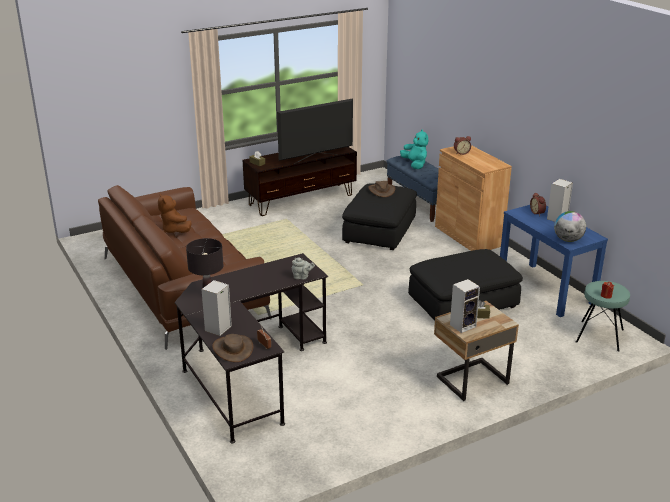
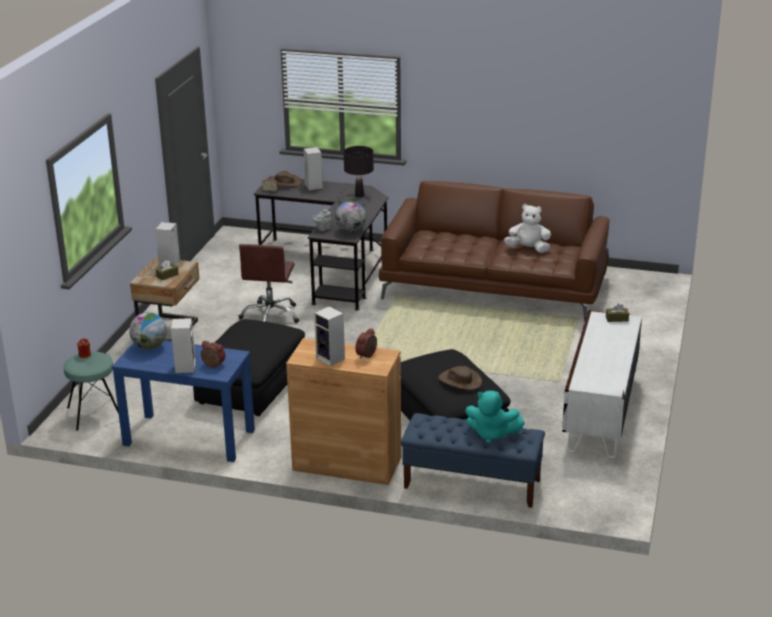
camera: 135 degrees right, 0 degrees up
(175, 230) = (528, 249): brown plush toy -> white plush toy
(286, 264) = (351, 230): none -> globe
(301, 200) = (600, 413): brown tv stand -> white tv stand
(316, 158) = (579, 355): television -> none
(372, 349) = (271, 316): none -> brown office chair
(483, 158) = (331, 359): none -> speaker

